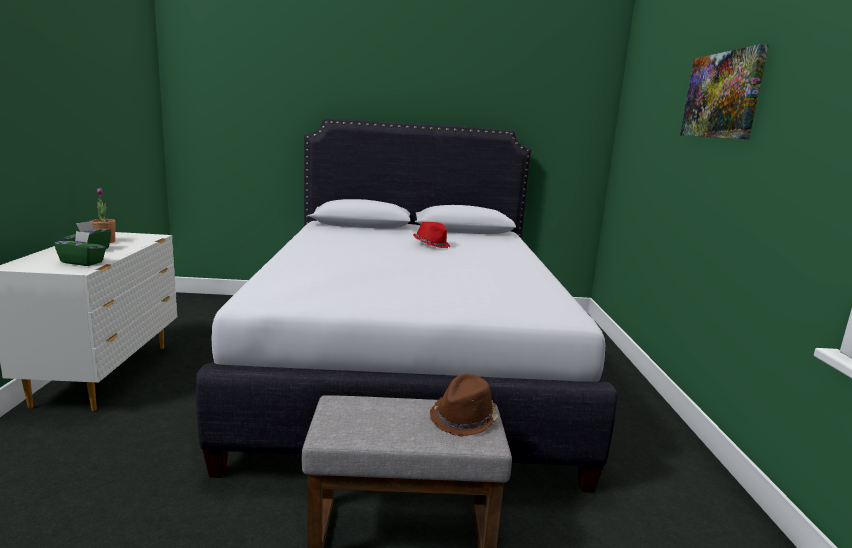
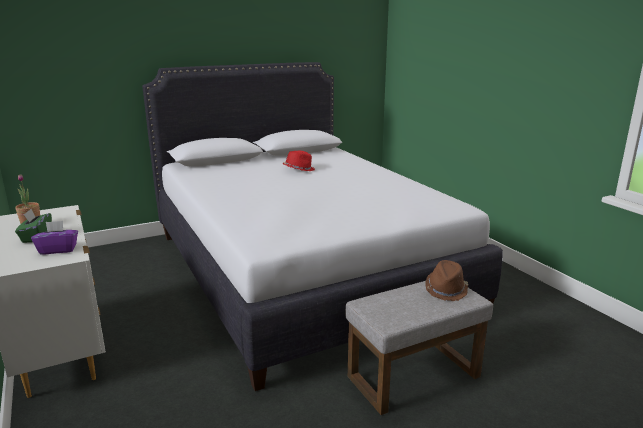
camera: 25 degrees left, 5 degrees up
(82, 262) = (58, 250): green tissue box -> purple tissue box
(722, 95) = (499, 37): picture -> none

